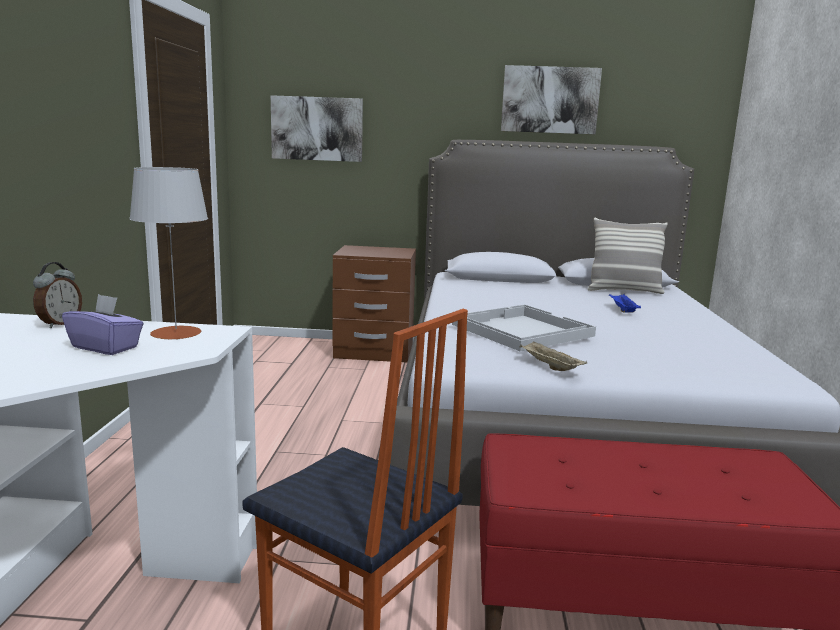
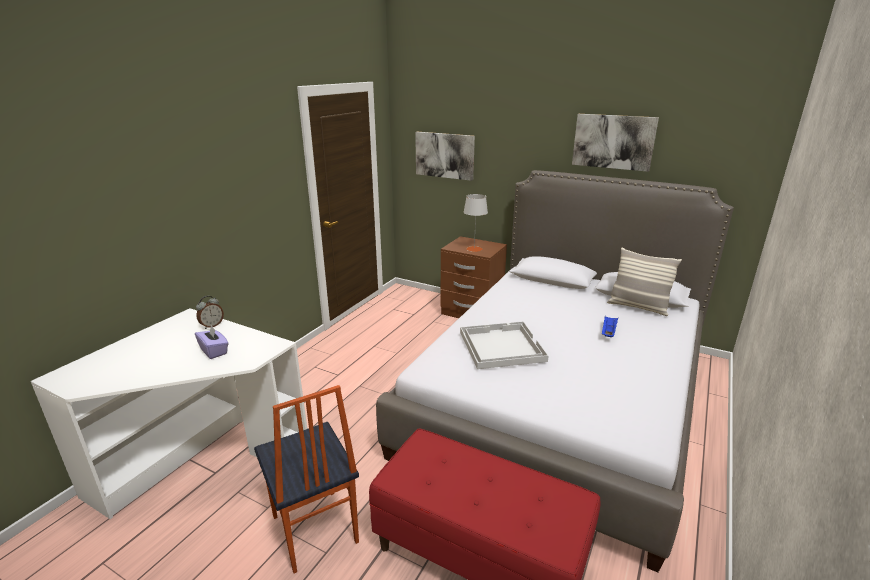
camera: 25 degrees right, 10 degrees up
(176, 333) = (255, 342): grey table lamp -> grey table lamp (474, 249)
(549, 366) = (484, 387): beige tray -> none

